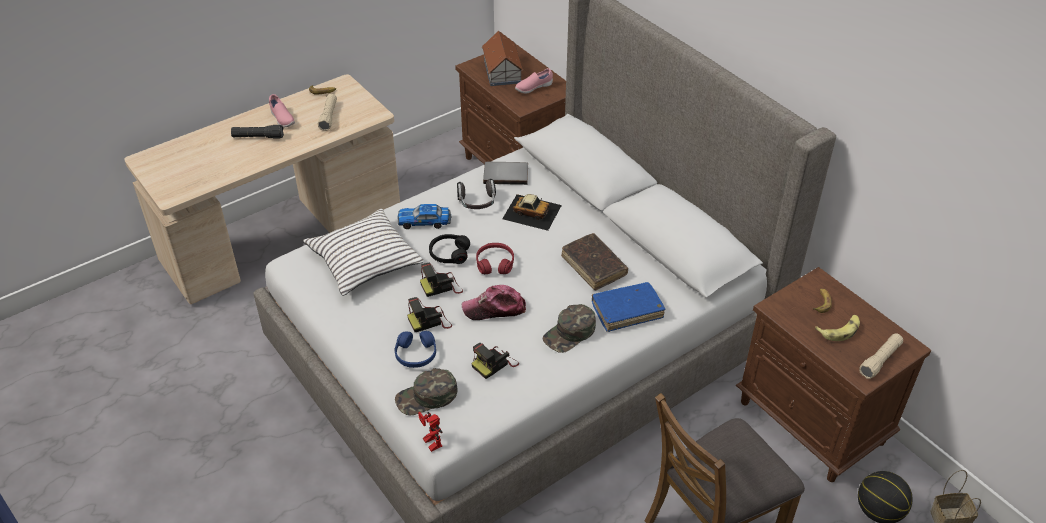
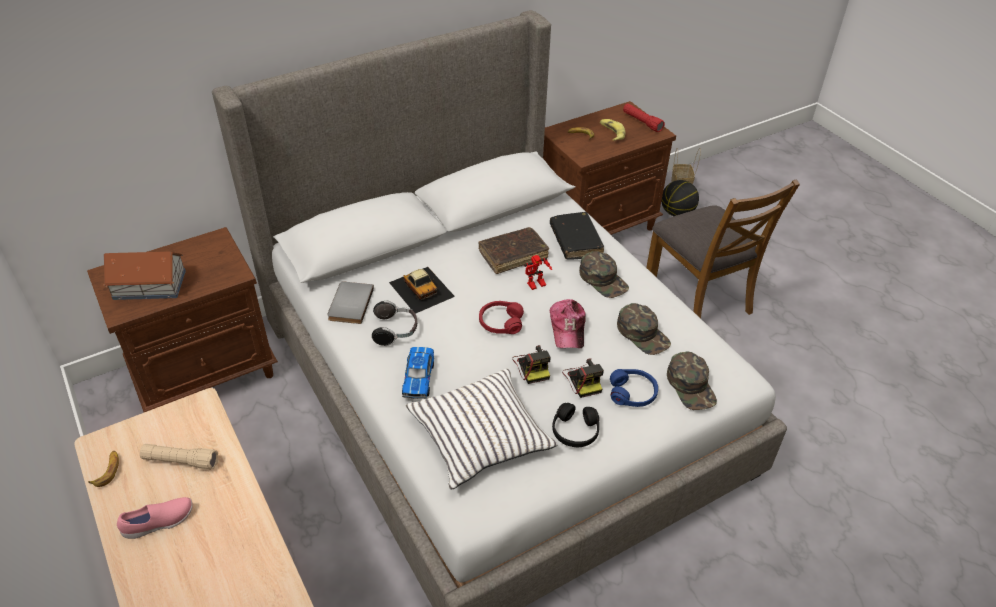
camera: 85 degrees left, 0 degrees up
(258, 137) = (196, 554): black flashlight -> none
(429, 443) = (747, 387): toy robot -> toy robot (536, 286)
(449, 254) = (481, 357): black headphones -> black headphones (575, 431)
(494, 363) = (643, 334): camera -> green cap
(531, 211) = (421, 289): toy car -> toy car turned 120 degrees clockwise
(533, 88) = (201, 261): pink shoe -> none
(627, 311) = (575, 241): blue book -> black book
(880, 360) = (642, 122): beige flashlight -> red flashlight

